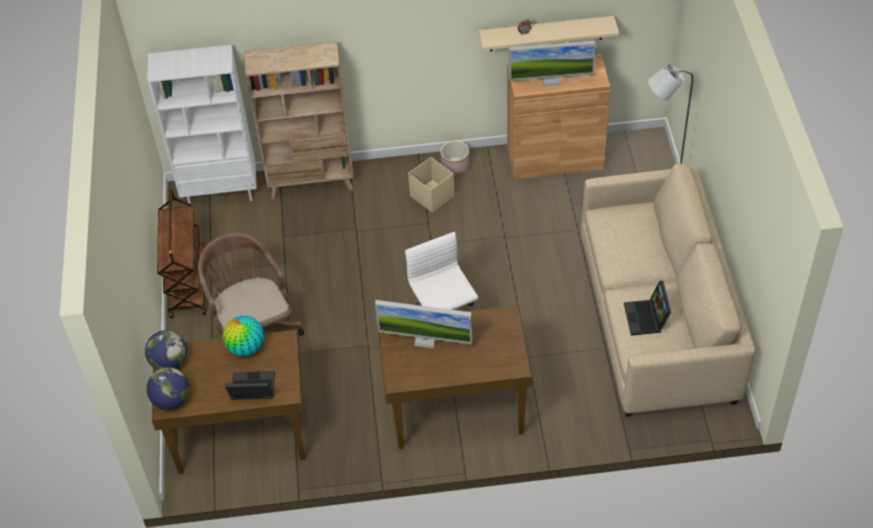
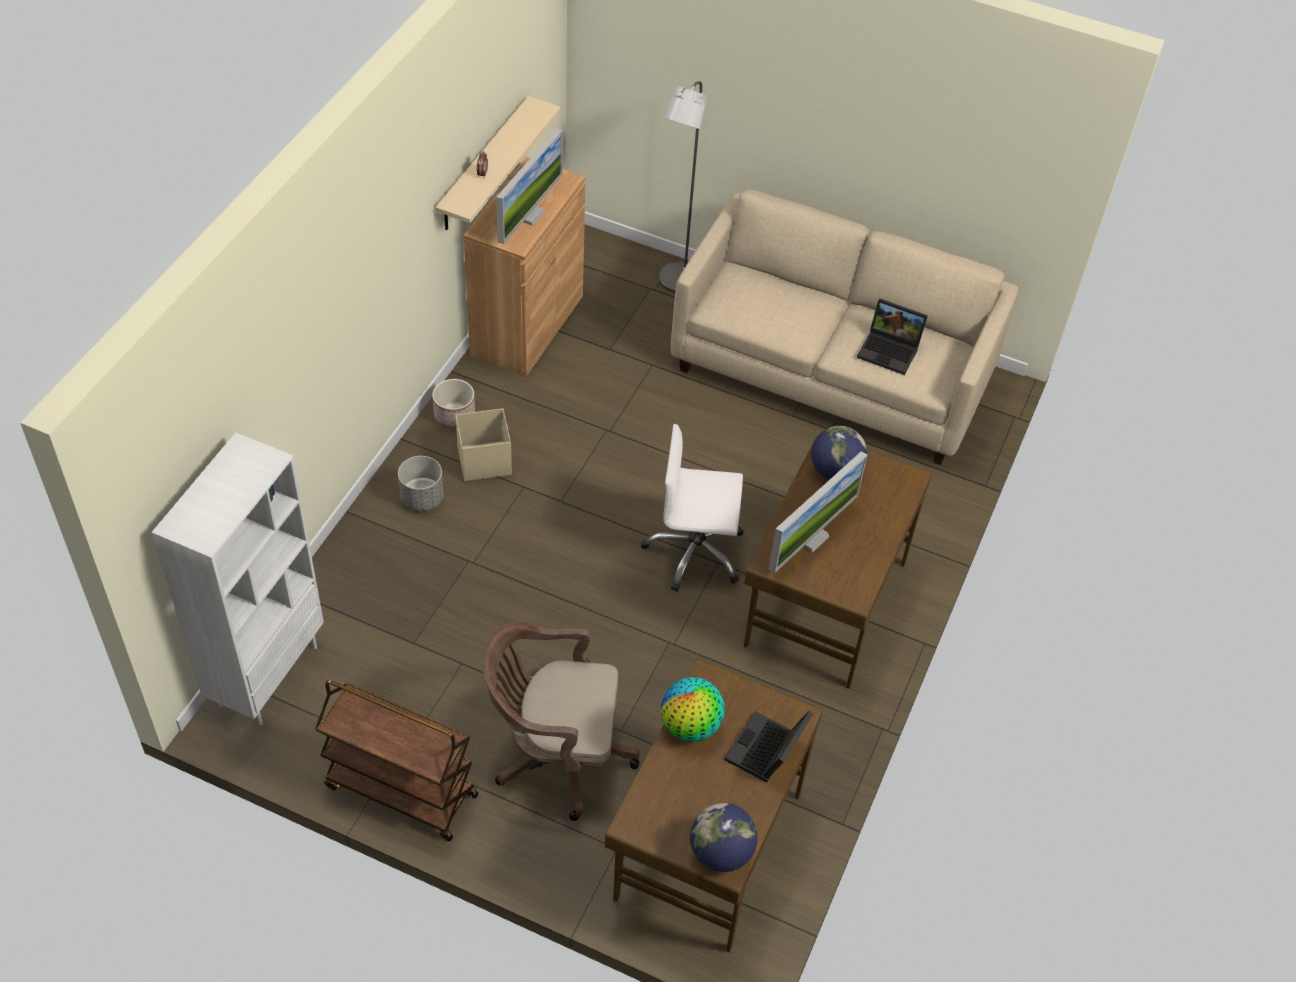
camera: 65 degrees left, 0 degrees up
(169, 362) = (651, 827): globe -> globe (835, 472)
(312, 183) = (347, 567): beige bookcase -> none
(383, 185) = (422, 498): none -> grey planter

